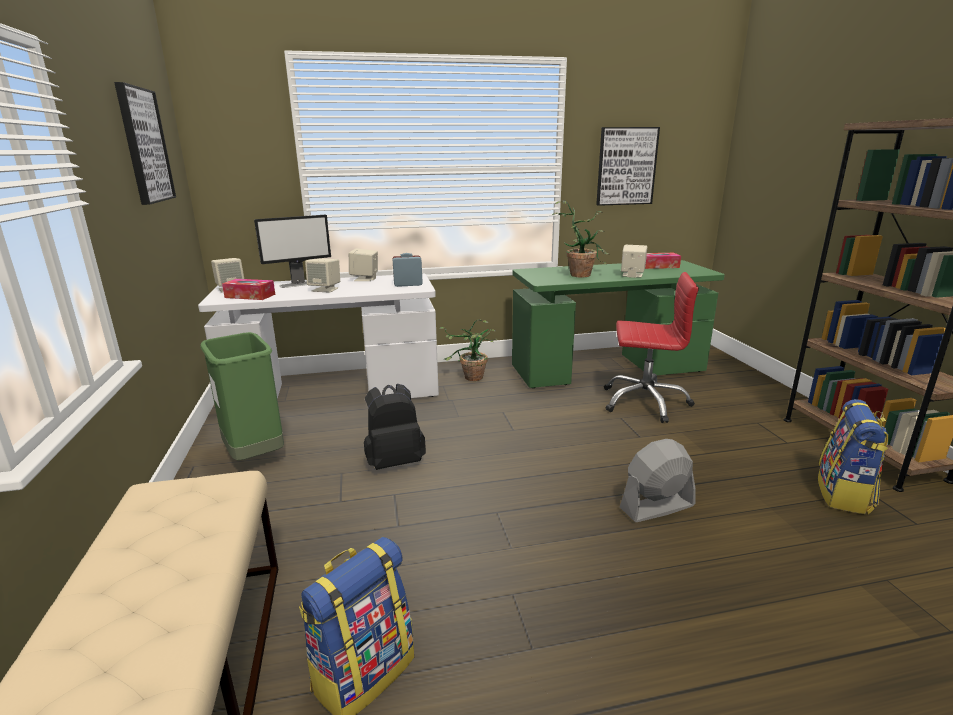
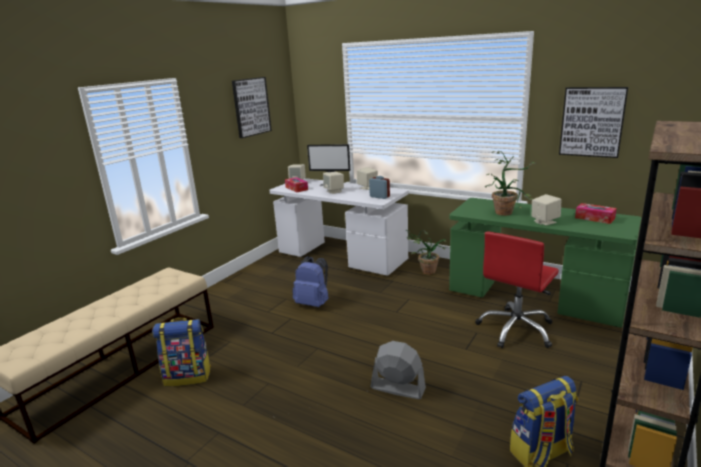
camera: 45 degrees right, 0 degrees up
(255, 456) = (267, 277): green trash can -> none
(394, 461) = (314, 303): black backpack -> blue backpack
(644, 402) = (516, 329): red office chair -> red office chair turned 75 degrees clockwise

